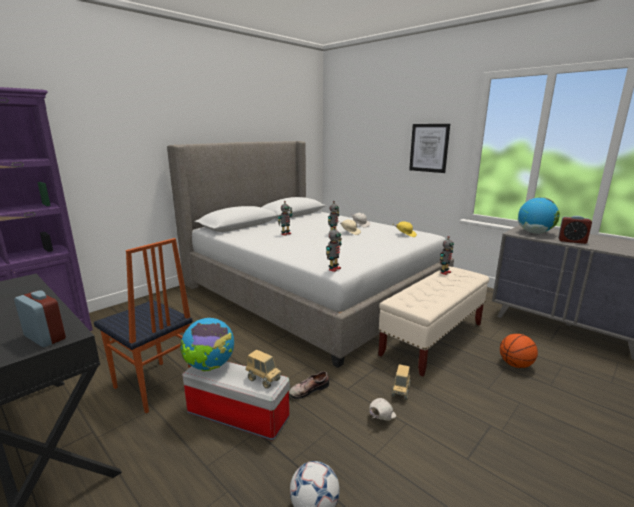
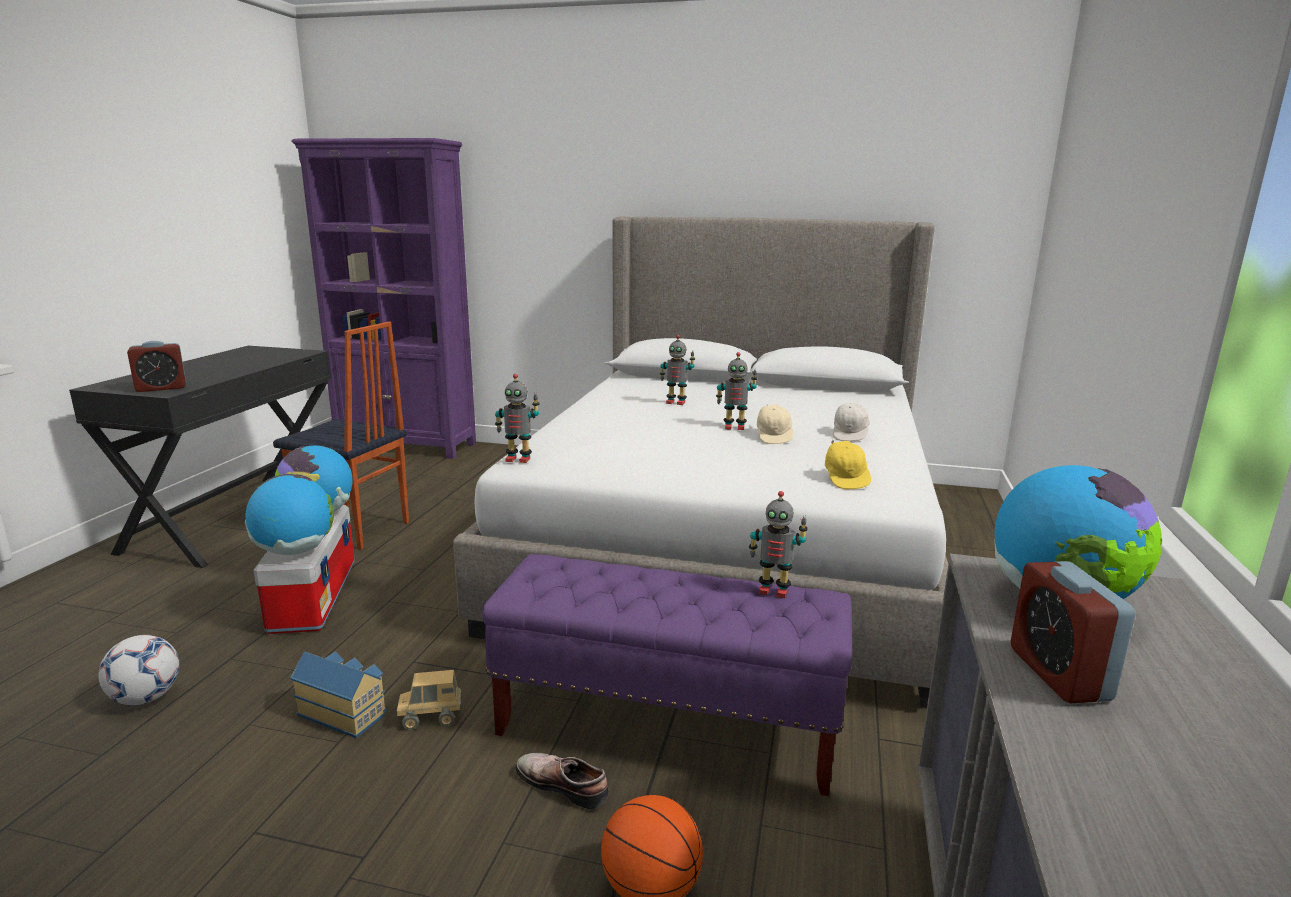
camera: 60 degrees right, 0 degrees up
(45, 337) = (161, 388): alarm clock -> alarm clock turned 60 degrees clockwise
(153, 387) = (353, 530): chair -> chair turned 75 degrees counterclockwise
(263, 380) = (295, 551): toy truck -> globe
(308, 389) = (394, 628): shoe -> shoe (564, 783)
(380, 418) = (343, 712): white cap -> toy house
(429, 148) = (1152, 257): picture -> none
(433, 339) = (668, 726): beige bench -> purple bench

